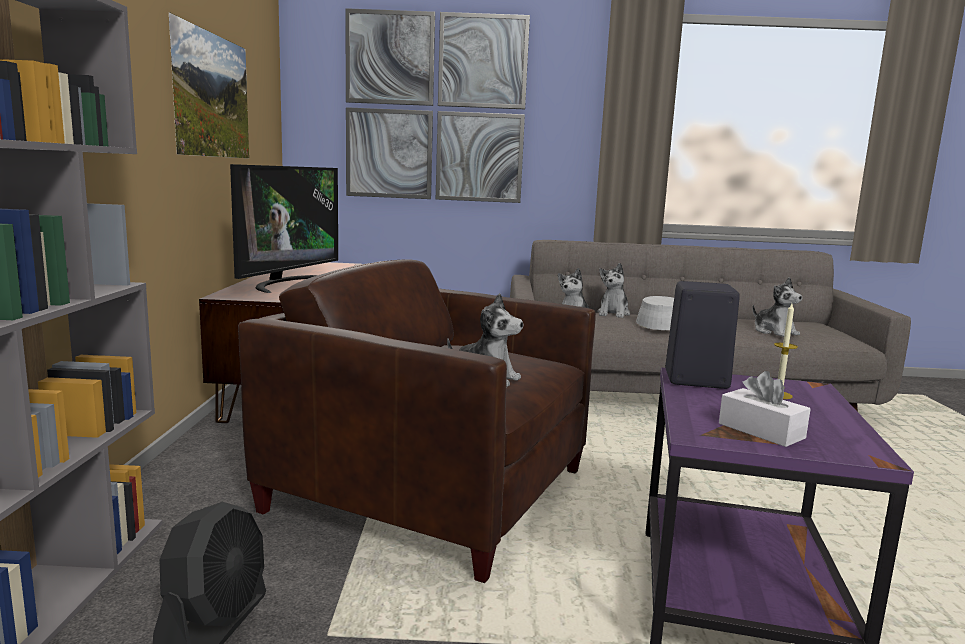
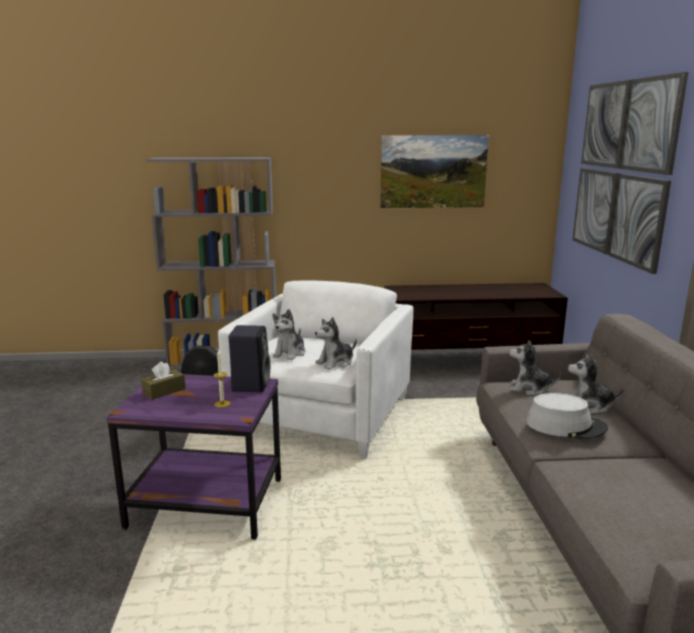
camera: 85 degrees right, 5 degrees up
(286, 283) = (448, 292): television -> none
(431, 490) = (323, 415): brown armchair -> white armchair
(761, 431) = (164, 391): white tissue box -> brown tissue box
(774, 332) = (612, 498): plush toy -> plush toy (335, 362)

